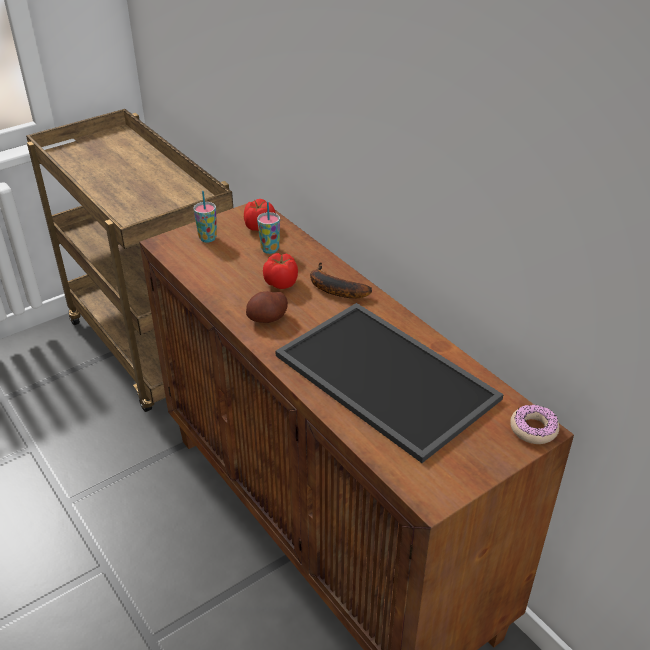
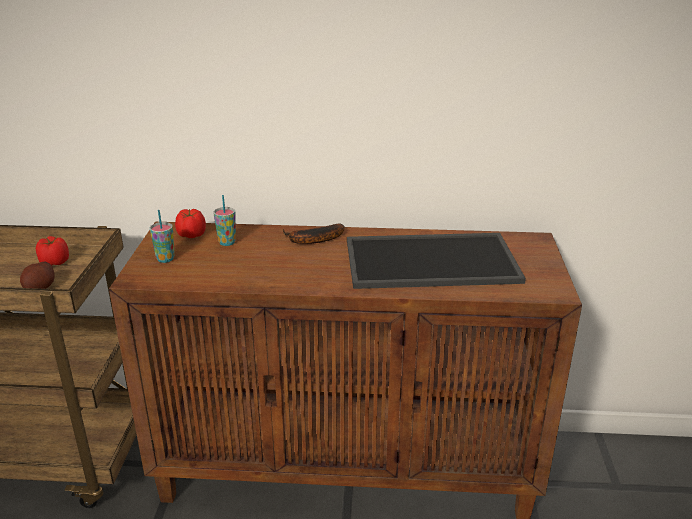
camera: 50 degrees left, 10 degrees down
(267, 318) = (306, 275): potato -> potato (40, 288)
(282, 282) = (274, 254): tomato -> tomato (55, 262)
(533, 429) = (534, 240): donut -> none

